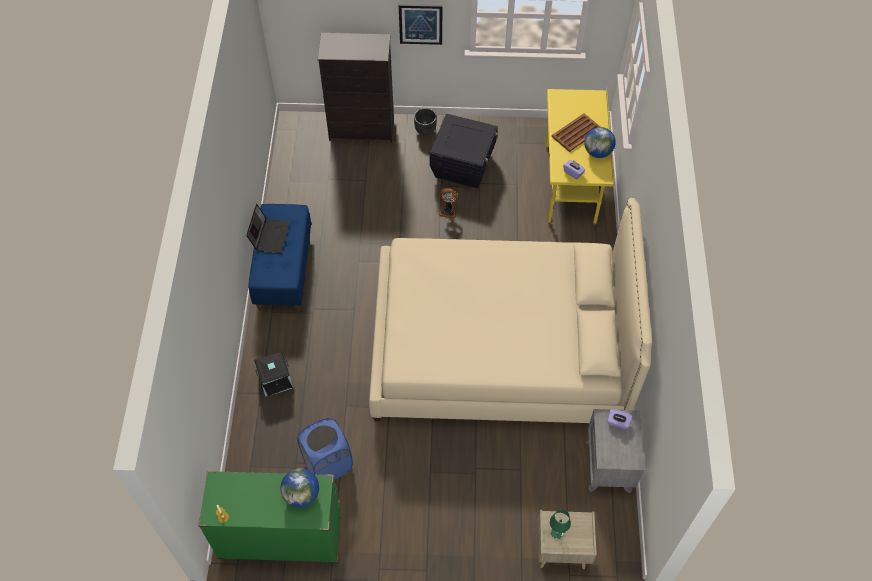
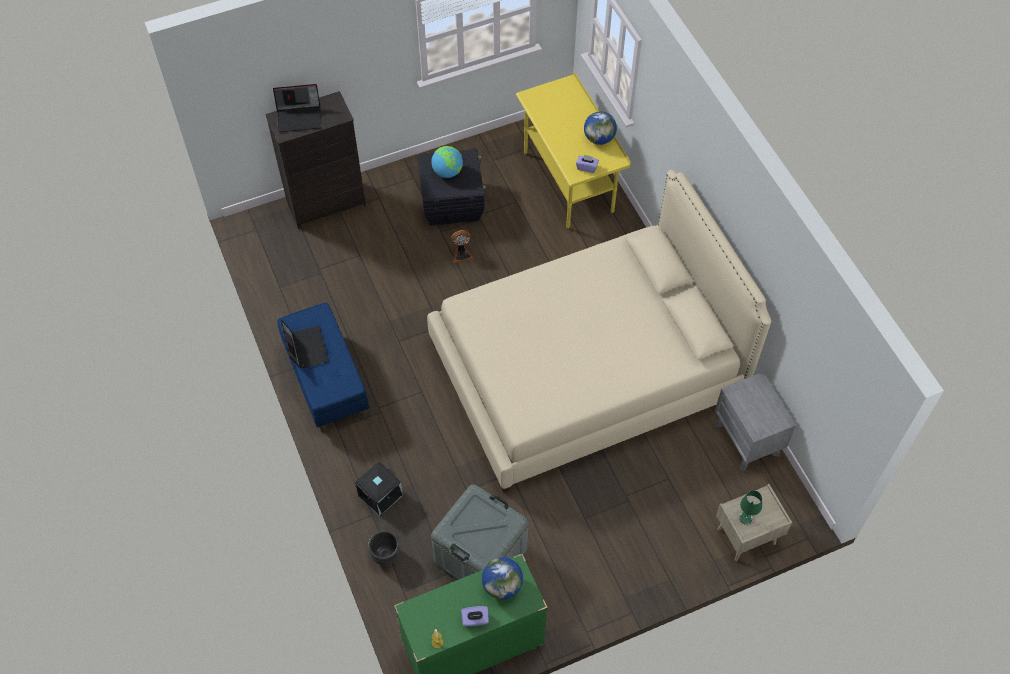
camera: 25 degrees left, 0 degrees up
(328, 464) = (480, 554): blue laundry basket -> grey storage box
(346, 44) = (300, 117): none -> laptop
(420, 23) = (368, 69): picture -> none
(425, 130) = (393, 181): black planter -> black planter (385, 555)
(462, 136) = (447, 172): none -> globe
(577, 133) = (569, 126): brown tray -> none
(618, 422) = (749, 391): purple tissue box -> purple tissue box (475, 620)

